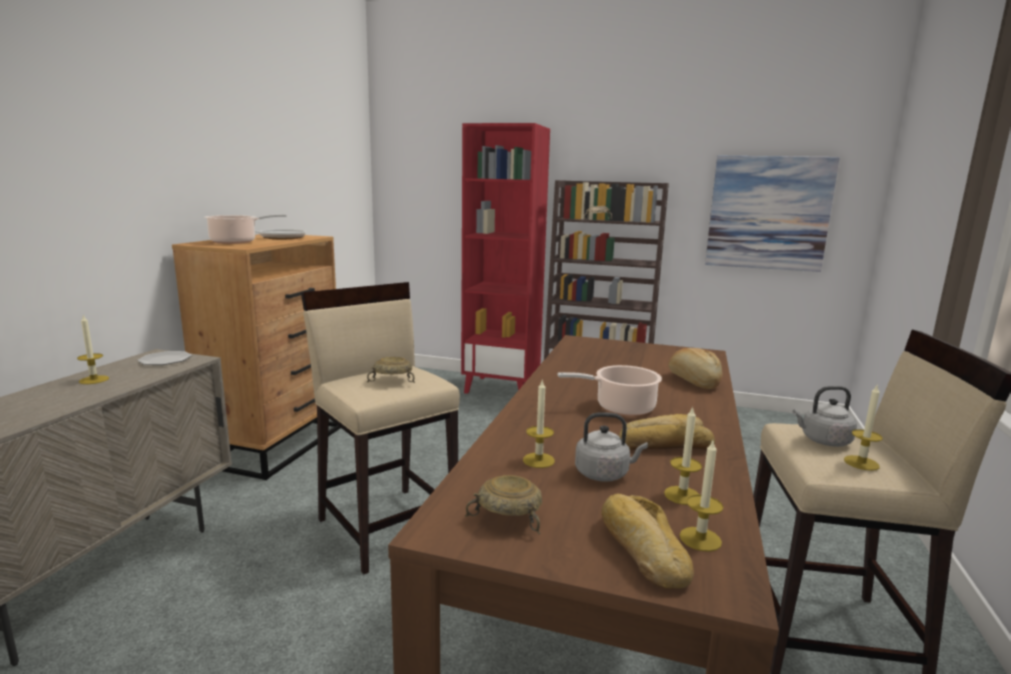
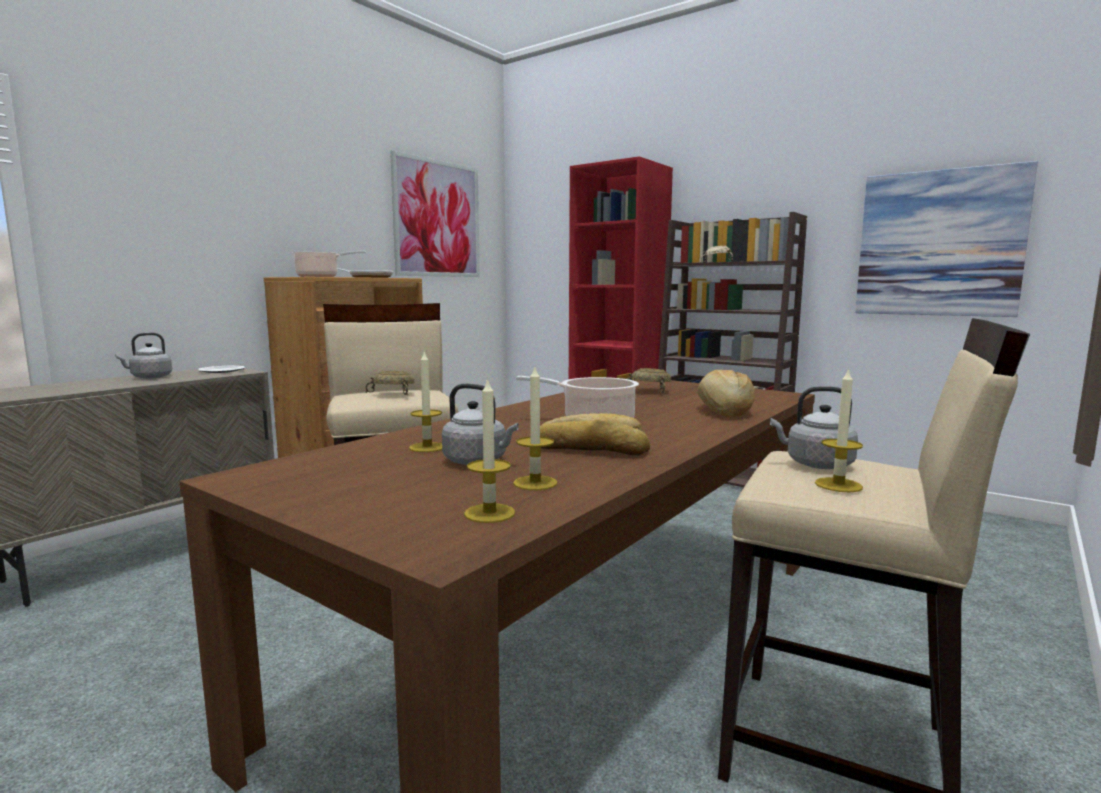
camera: 20 degrees right, 5 degrees down
(94, 380) = (149, 377): candle -> grey kettle
(318, 164) = (437, 219): none -> picture
(509, 518) = (319, 477): beige bowl -> beige bowl (650, 392)
(641, 550) = (407, 512): bread -> none

